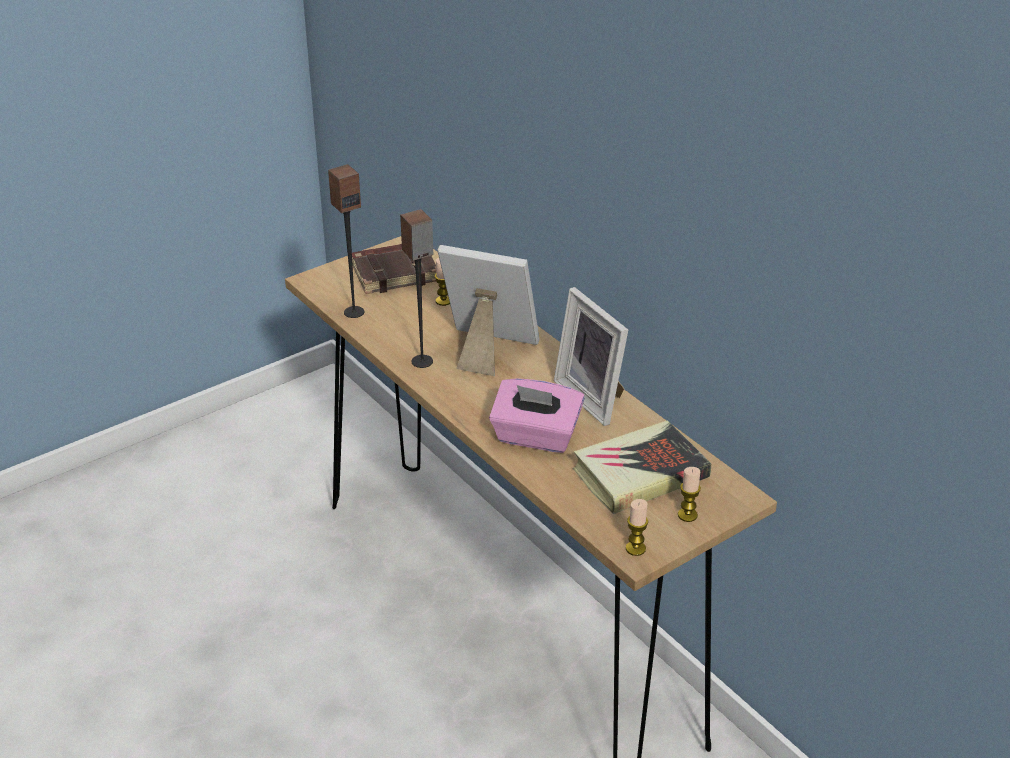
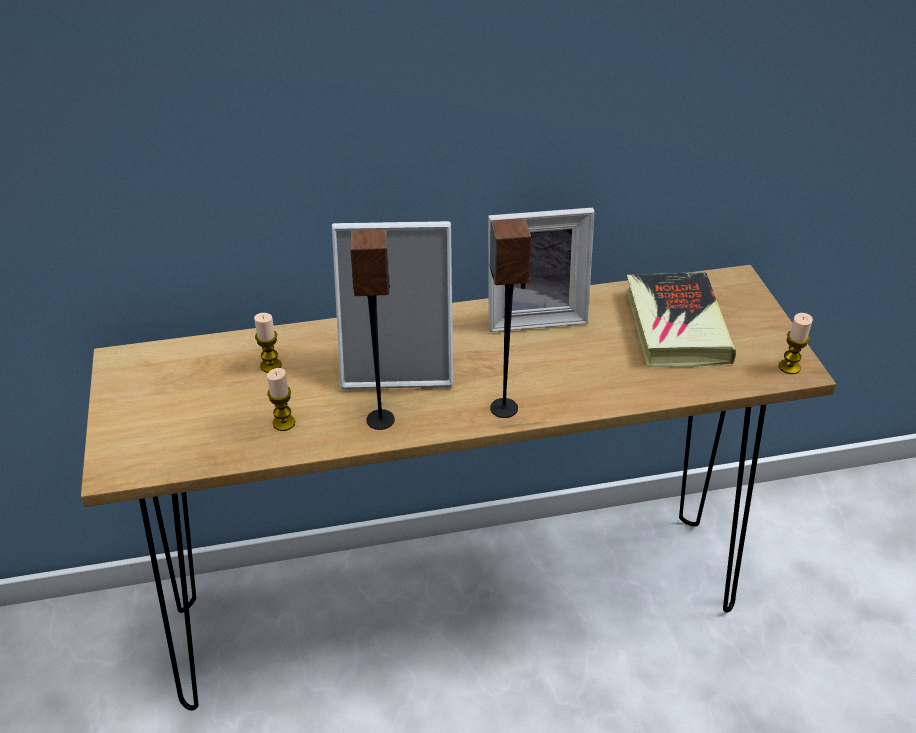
camera: 65 degrees left, 5 degrees up
(354, 312) = (225, 449): speaker -> speaker (503, 408)
(395, 272) = (171, 387): brown book -> none
(487, 351) = (398, 362): picture frame -> picture frame turned 135 degrees counterclockwise
(536, 437) = (579, 375): pink tissue box -> none
(687, 515) = (751, 319): candle -> candle (284, 423)

